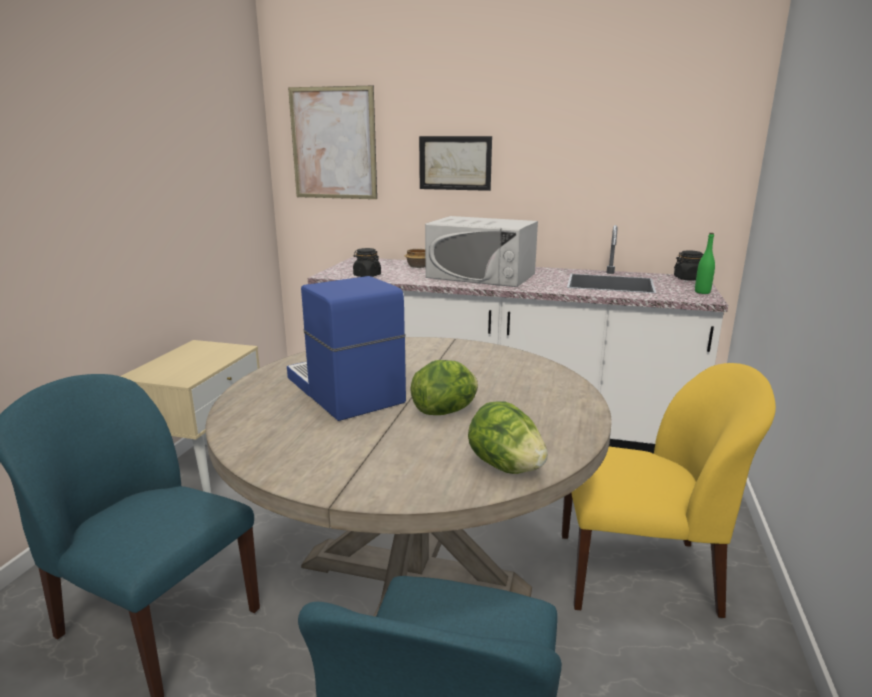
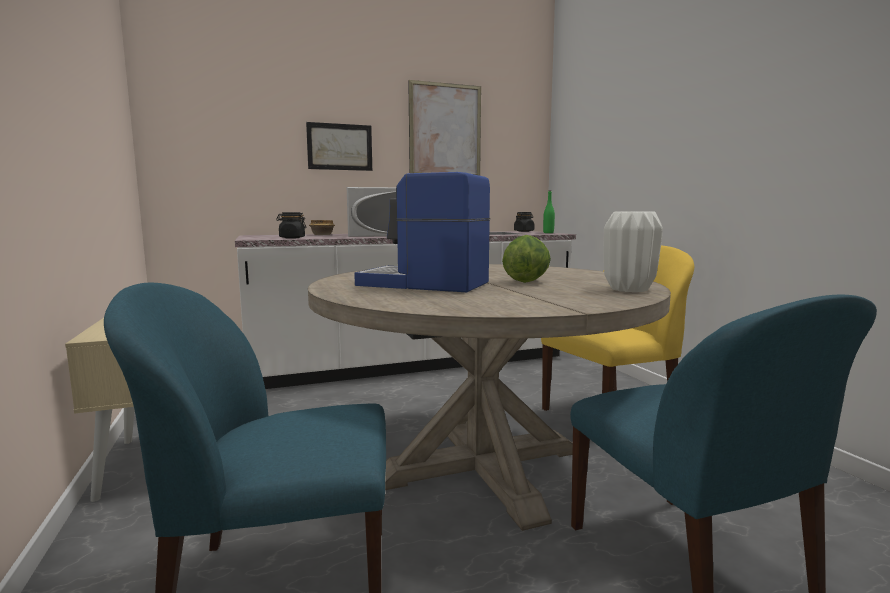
camera: 35 degrees left, 10 degrees down
(333, 143) = (214, 124): picture -> picture (445, 130)
(505, 466) = (628, 289): lettuce -> white vase

